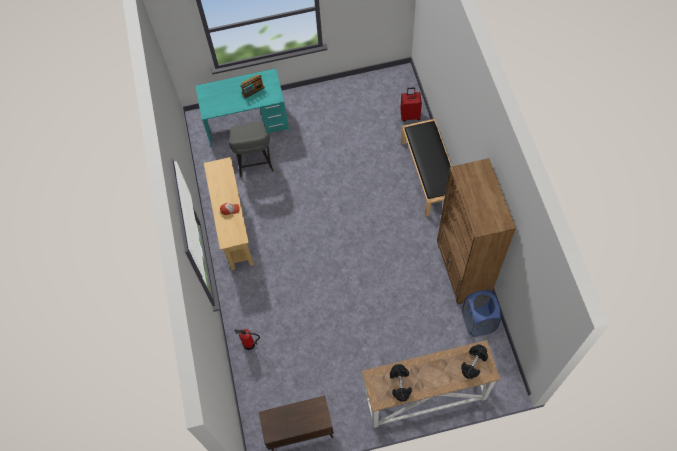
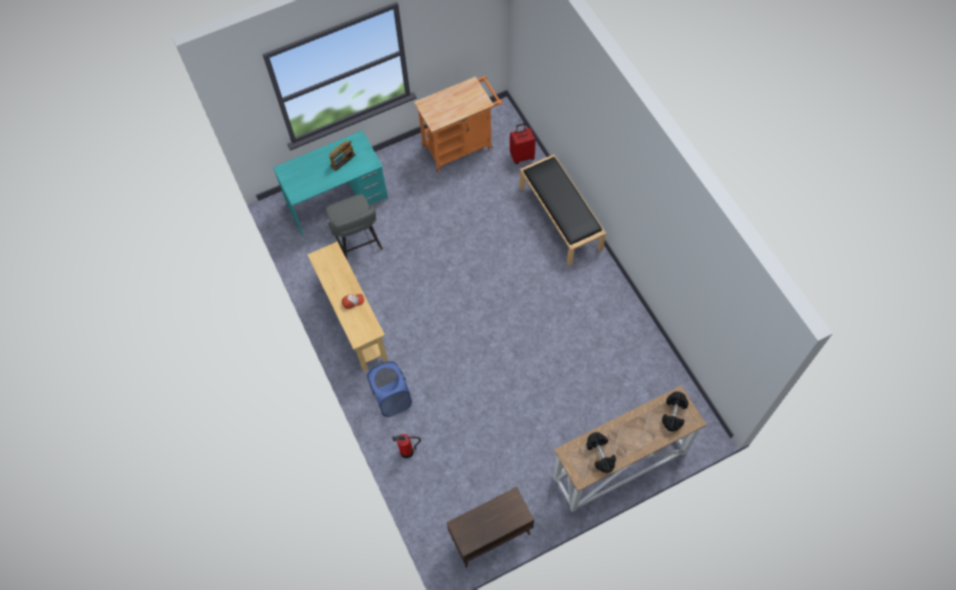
camera: 15 degrees left, 0 degrees up
(361, 97) = (461, 146): none -> orange cart
(462, 271) = (624, 318): brown bookcase -> none
(478, 321) = (656, 369): blue laundry basket -> blue laundry basket (392, 399)

